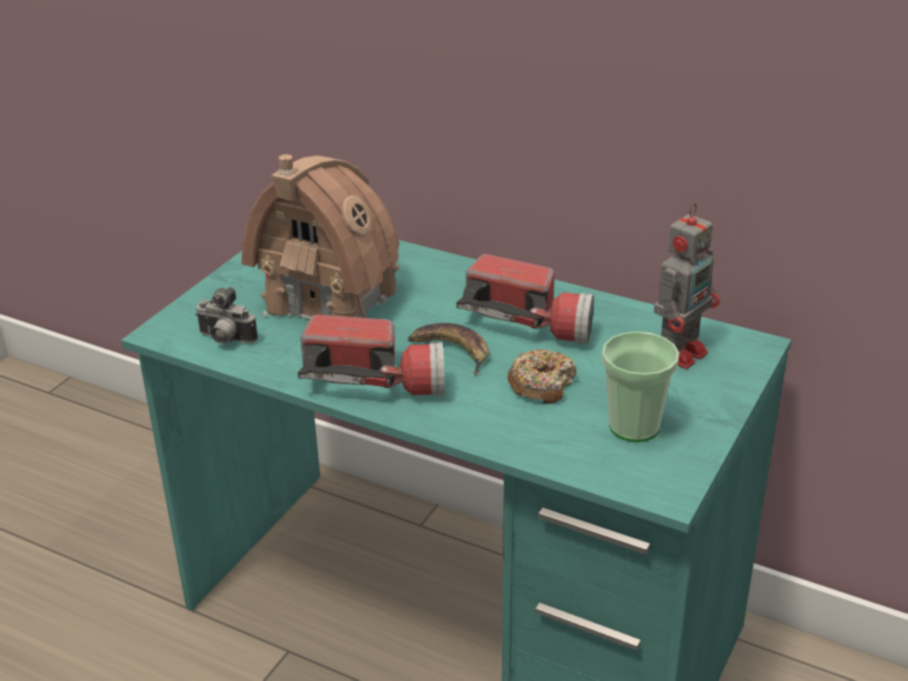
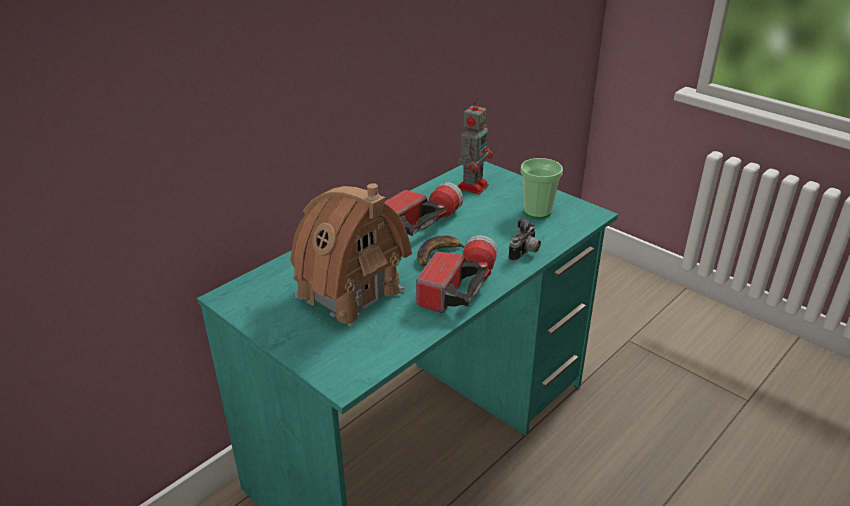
camera: 75 degrees left, 0 degrees up
(225, 340) = (375, 348): camera -> camera (525, 253)
(541, 385) = (488, 231): donut -> none
(680, 351) = (473, 186): toy robot -> toy robot turned 60 degrees clockwise

